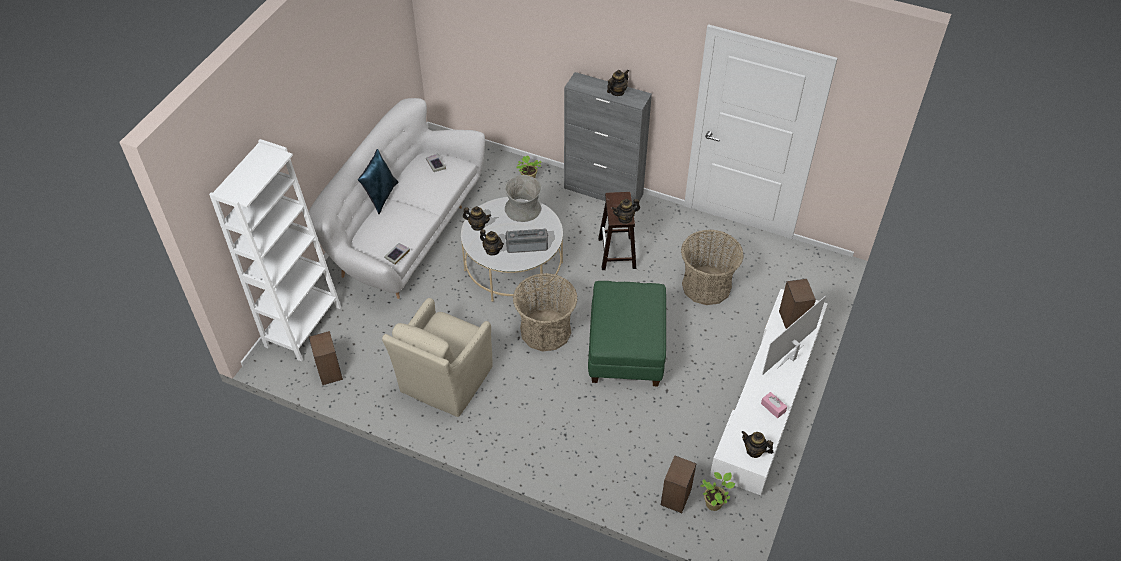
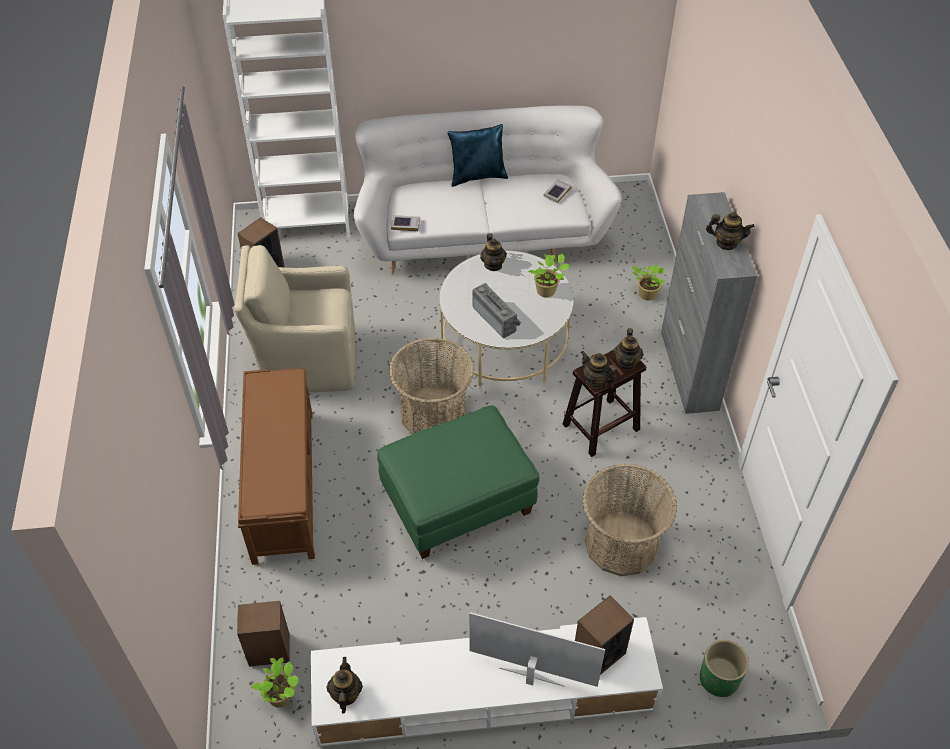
camera: 60 degrees right, 0 degrees up
(492, 250) = (467, 293): teapot -> teapot (627, 362)
(523, 210) = (547, 291): grey vase -> potted plant
(547, 438) = (283, 484): none -> brown bench
(773, 407) = (430, 689): pink tissue box -> none
(816, 288) = (718, 679): none -> green planter

